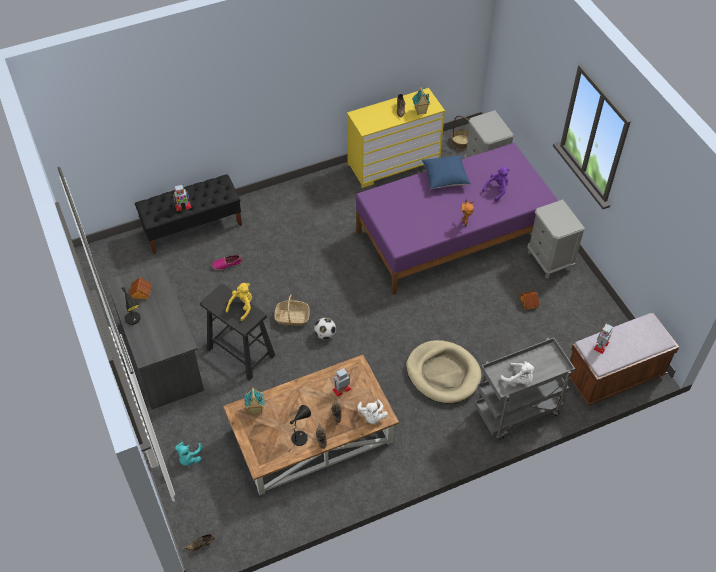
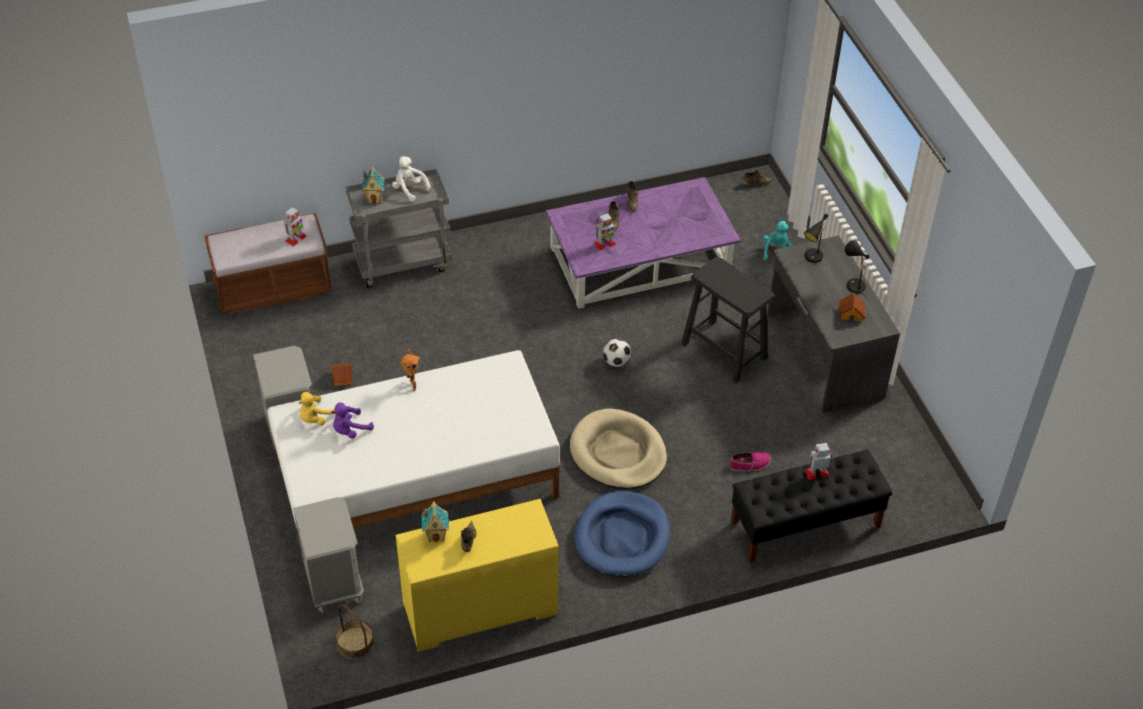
camera: 175 degrees left, 5 degrees down
(242, 307) = (721, 284): yellow plush toy -> yellow plush toy (316, 418)
(255, 410) = (703, 233): toy house -> toy house (374, 199)
(292, 317) = (658, 386): basket -> none
(300, 436) = (654, 206): black table lamp -> black table lamp (812, 258)
(311, 437) = (640, 260): brown coffee table -> purple coffee table
(312, 210) = (622, 537): none -> blue dog bed
(372, 416) = (574, 216): white plush toy -> none
(443, 373) = (477, 307): beige dog bed -> beige dog bed (618, 453)
(445, 178) = (421, 455): blue pillow -> none
(454, 235) = (415, 478): purple bed -> white bed

